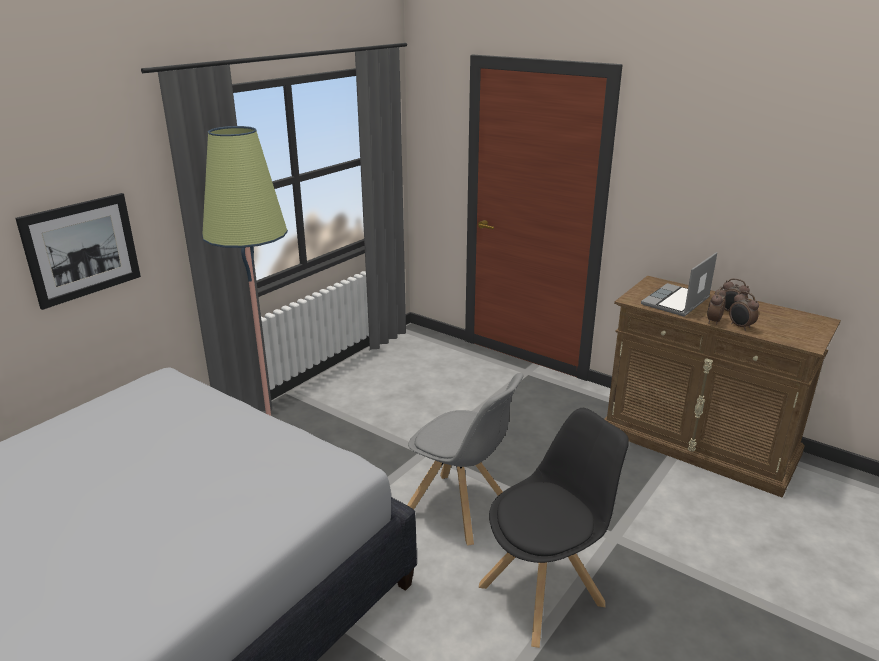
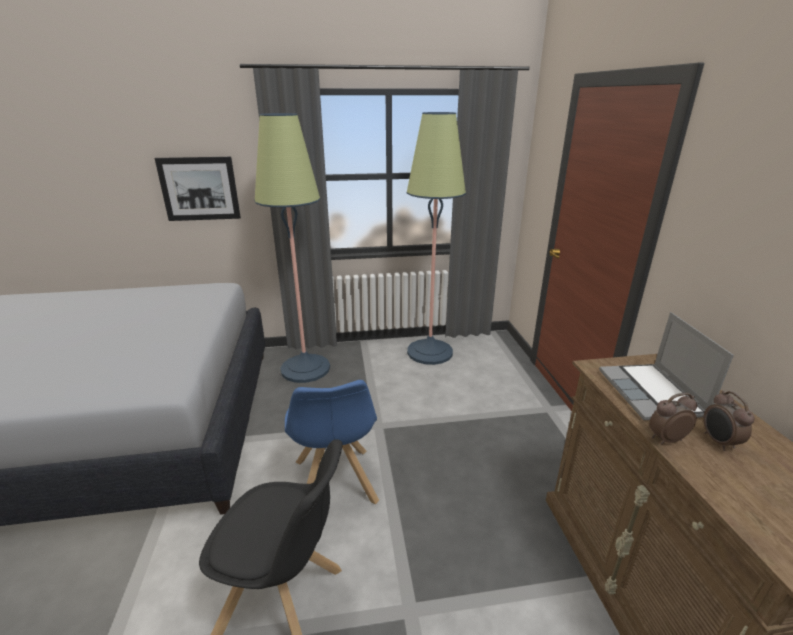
camera: 45 degrees right, 0 degrees up
(373, 372) = (429, 352): none -> floor lamp
(460, 510) = (335, 485): grey chair -> blue chair
(676, 302) = (652, 394): laptop -> laptop turned 90 degrees counterclockwise
(740, 327) = (698, 466): alarm clock -> none

